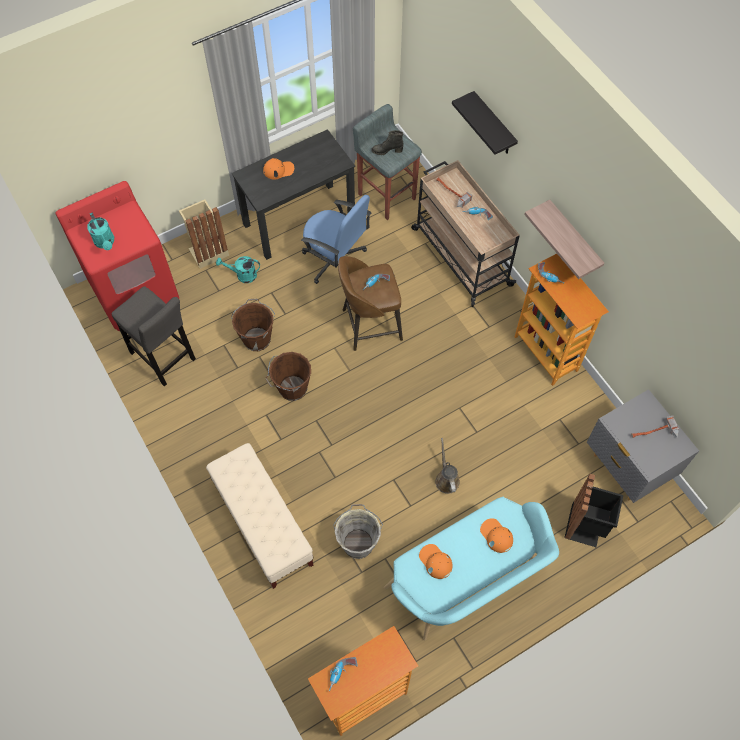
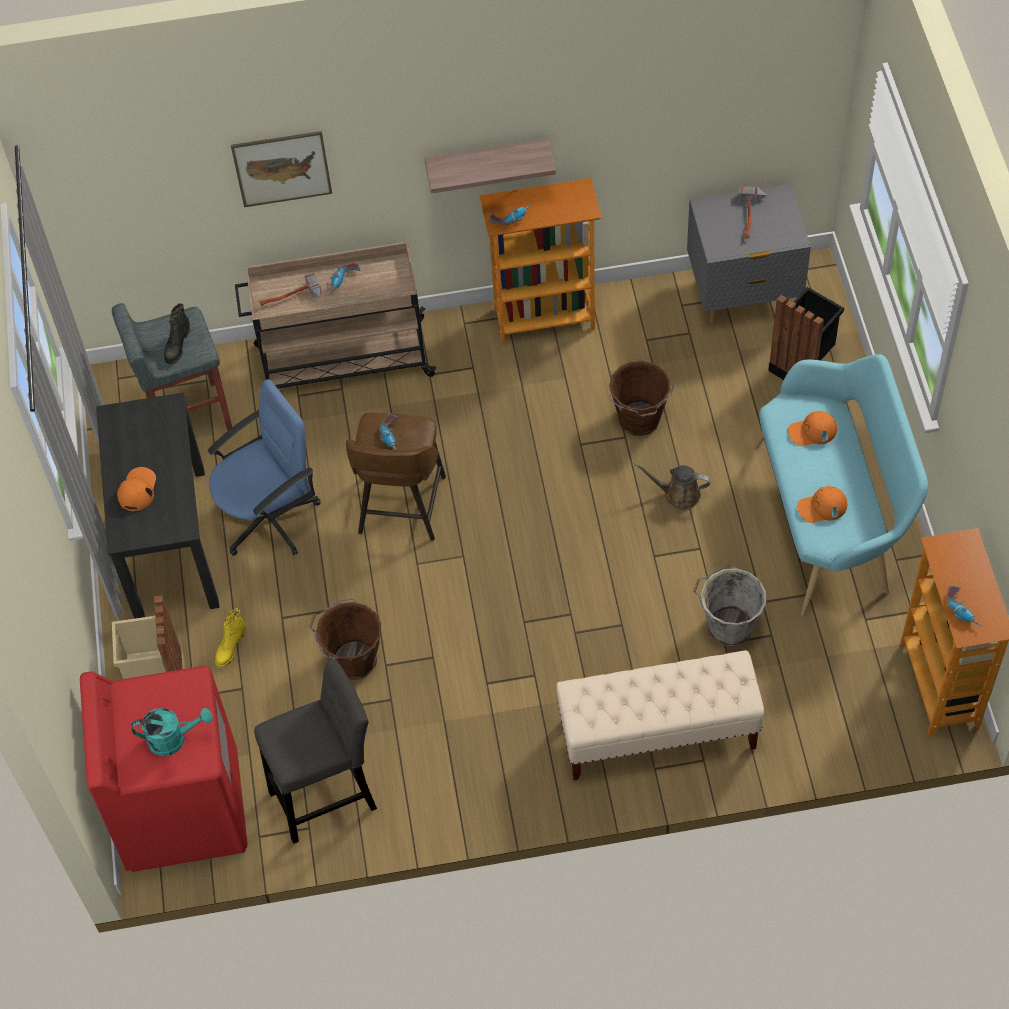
camera: 65 degrees left, 5 degrees down
(242, 275) = (230, 648): turquoise watering can -> yellow boot
(291, 389) = (459, 638): brown bucket -> brown bucket (639, 420)
(494, 125) = (282, 168): black shelf -> picture

